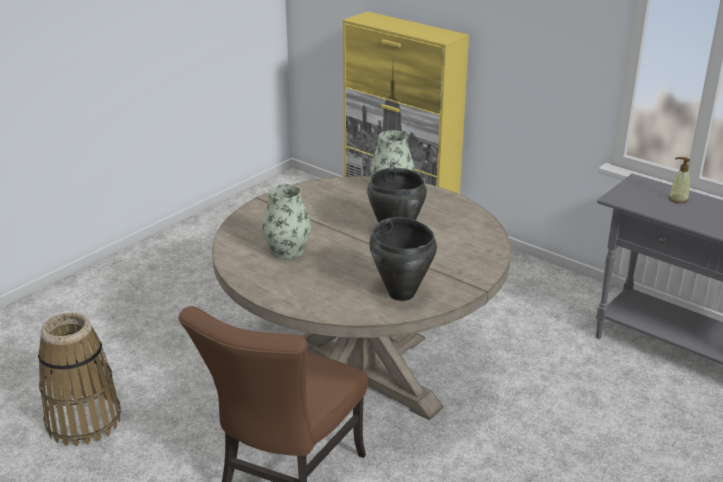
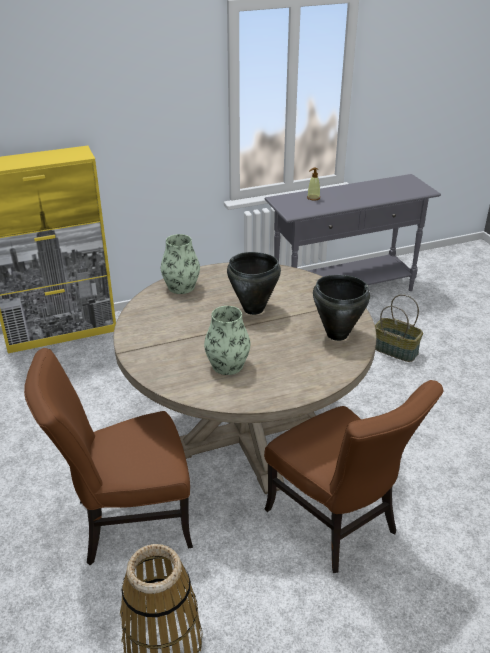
camera: 60 degrees left, 5 degrees up
(197, 351) = (126, 522): none -> brown chair
(633, 441) = (396, 350): none -> basket

